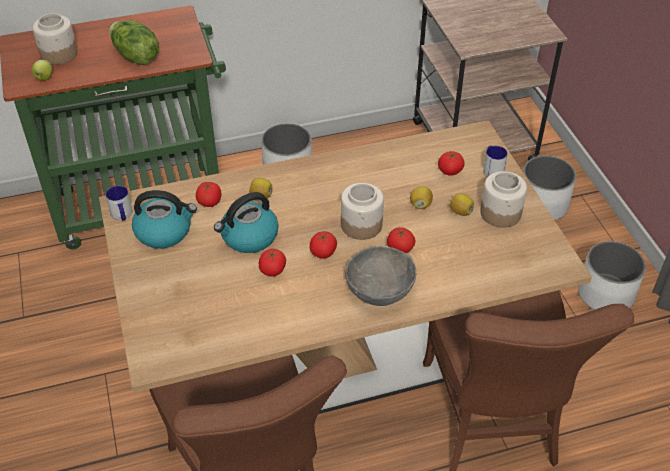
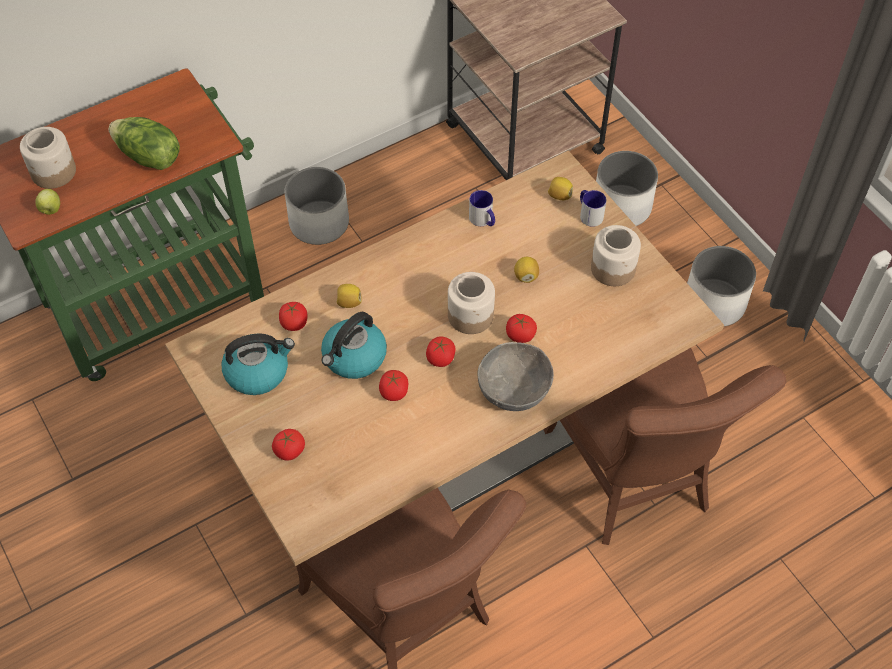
camera: 15 degrees left, 10 degrees up
(122, 215) = (202, 361): mug -> mug (483, 220)
(450, 171) = (545, 226): tomato -> tomato (289, 451)
(460, 212) = (571, 276): lemon -> lemon (559, 195)

